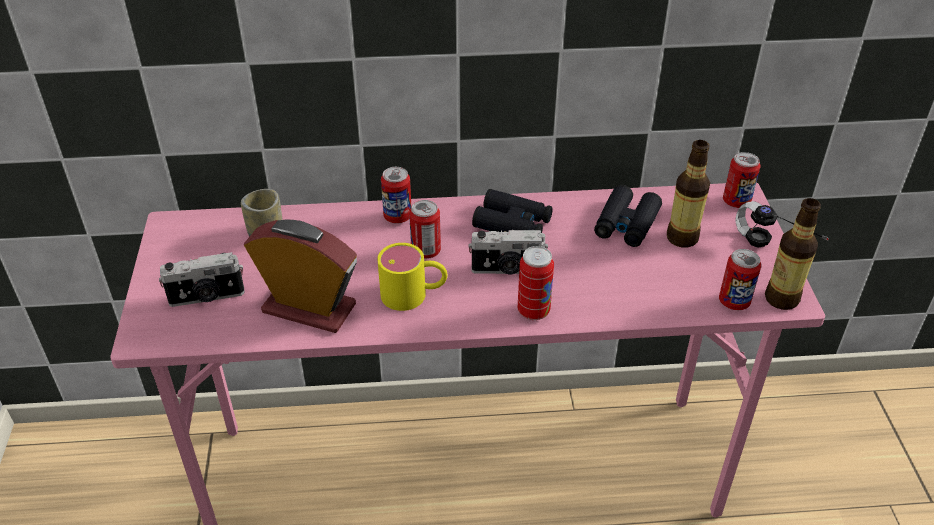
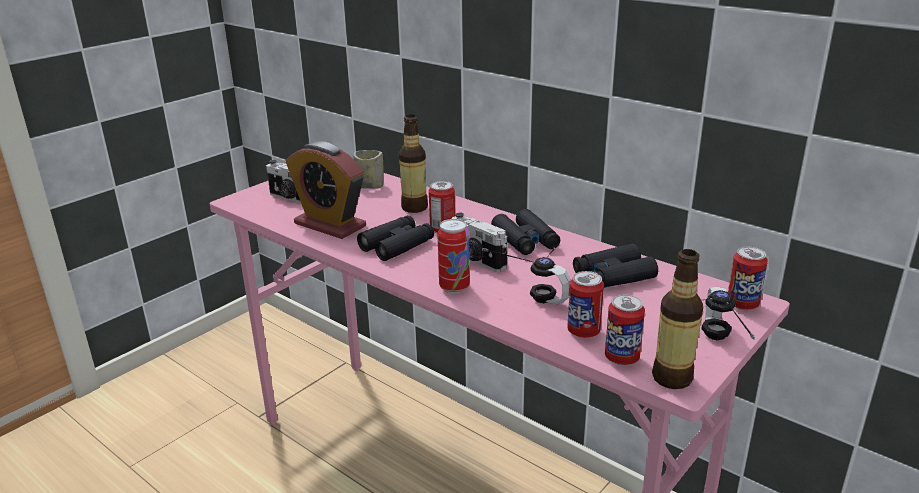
camera: 45 degrees right, 15 degrees down
(309, 308) = (330, 225): alarm clock -> alarm clock turned 150 degrees clockwise
(397, 217) = (456, 208): can -> can (583, 331)
(414, 294) = (397, 245): yellow mug -> black binoculars
(594, 275) = (533, 290): none -> headphones
(682, 238) = (647, 303): bottle -> bottle (414, 207)

